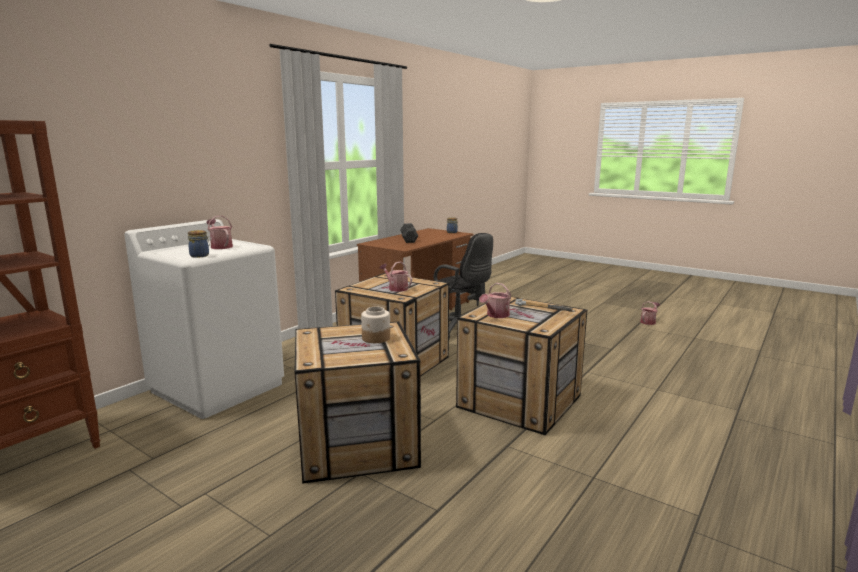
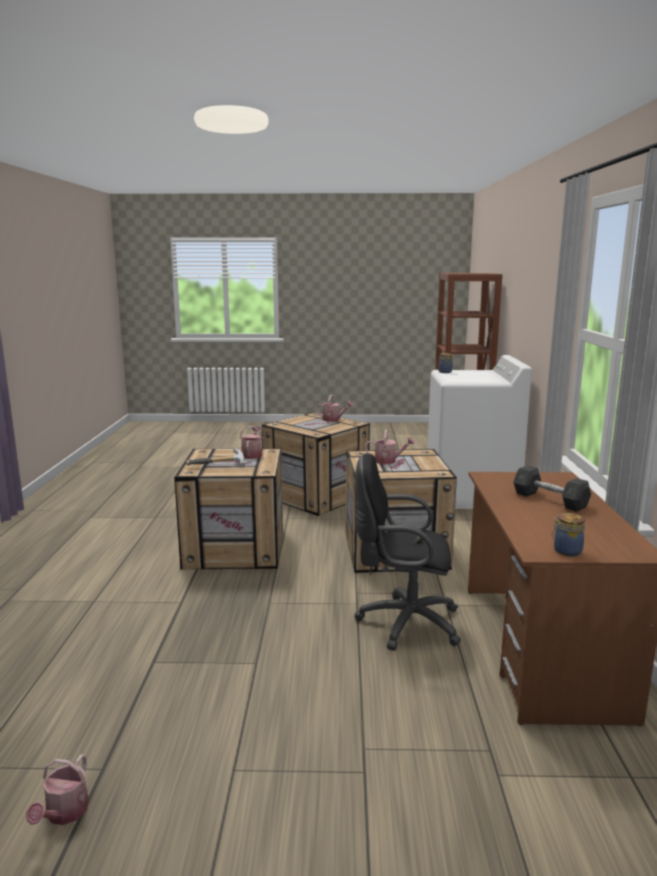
camera: 145 degrees right, 0 degrees up
(220, 246) = (470, 377): watering can -> watering can (333, 419)
(376, 338) = (308, 427): jar -> none

